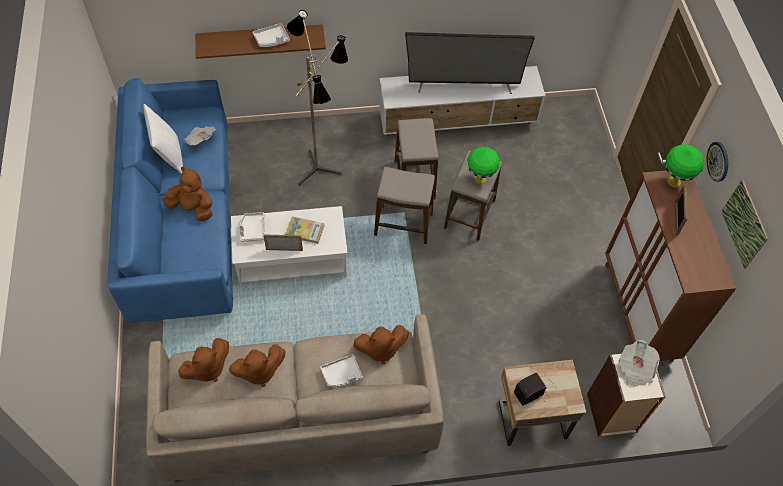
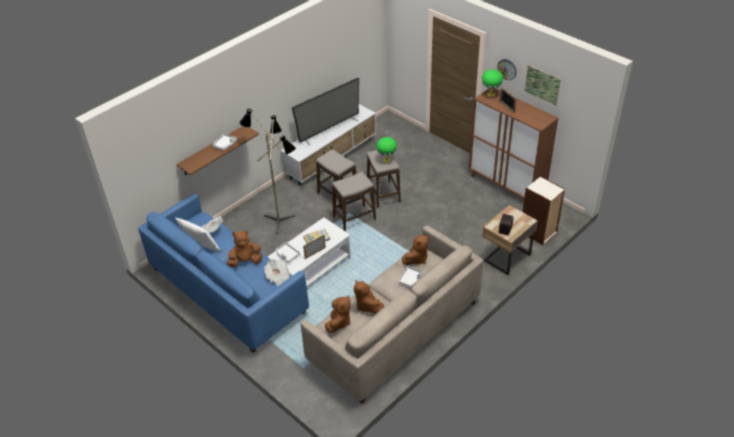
camera: 35 degrees left, 15 degrees down
(259, 371) = (367, 306): brown plush toy -> brown plush toy turned 120 degrees clockwise
(635, 369) = (542, 186): newspaper -> newspaper (278, 277)

